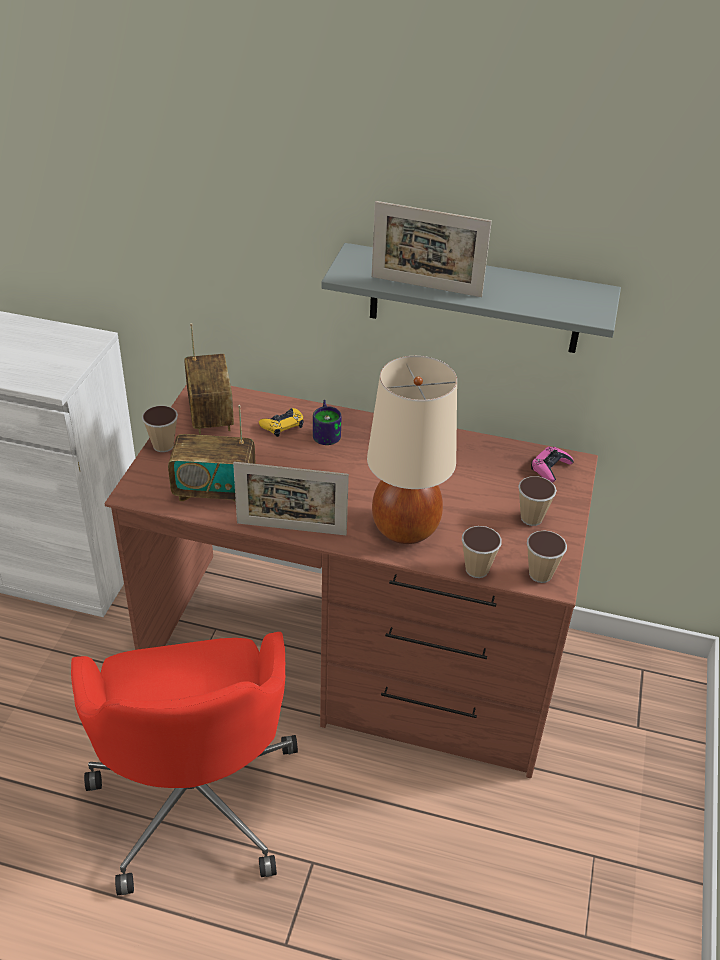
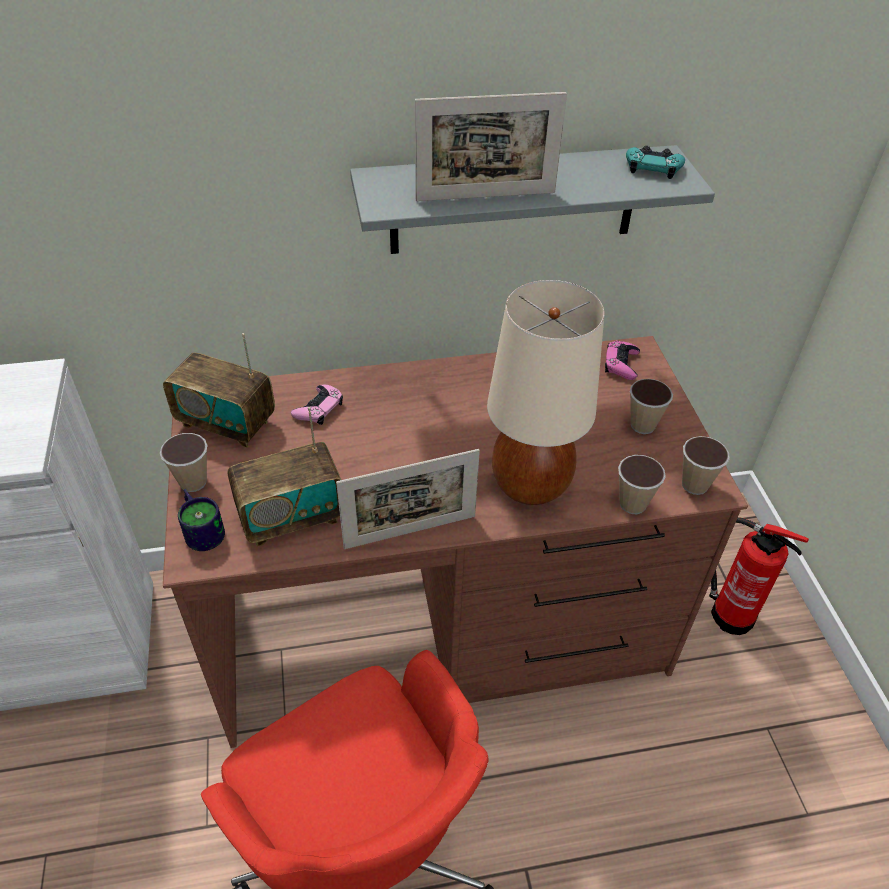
camera: 25 degrees left, 5 degrees up
(210, 414) = (226, 423): radio -> radio turned 150 degrees clockwise
(282, 425) = (319, 408): yellow game controller -> pink game controller
(327, 432) = (374, 400): mug -> mug (203, 528)
(580, 298) = (653, 167): none -> turquoise game controller
(620, 752) = (728, 613): none -> fire extinguisher

